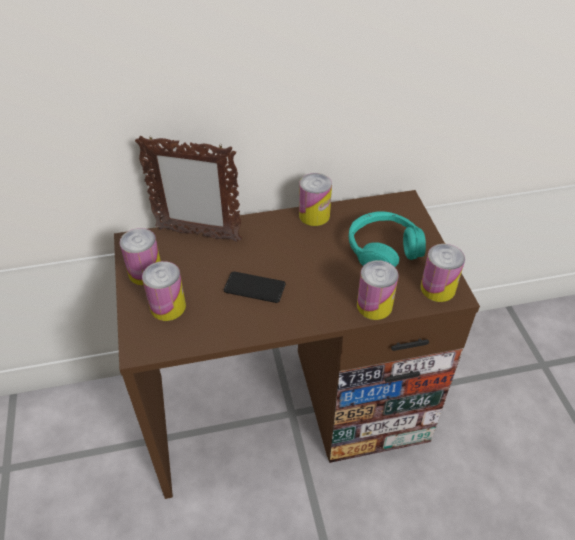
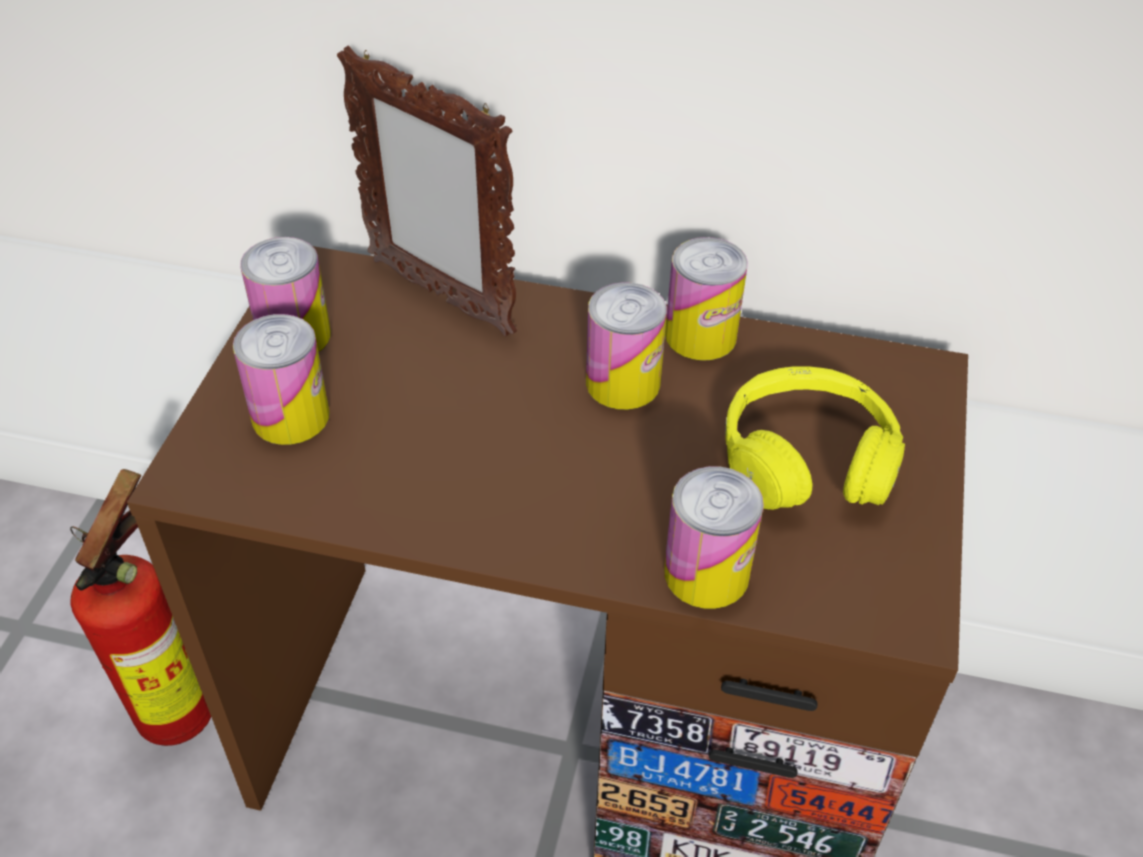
camera: 25 degrees right, 0 degrees up
(110, 468) = (184, 705): none -> fire extinguisher
(254, 288) = (479, 441): phone -> none
(383, 249) = (806, 459): turquoise headphones -> yellow headphones
(437, 288) = (879, 591): can -> can (623, 382)

